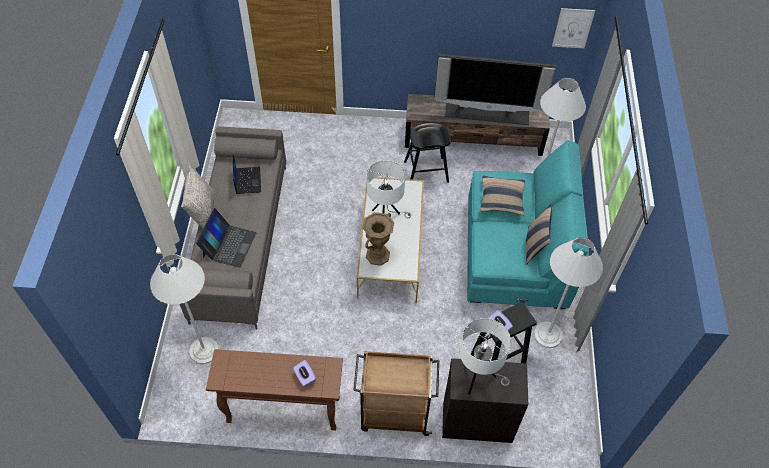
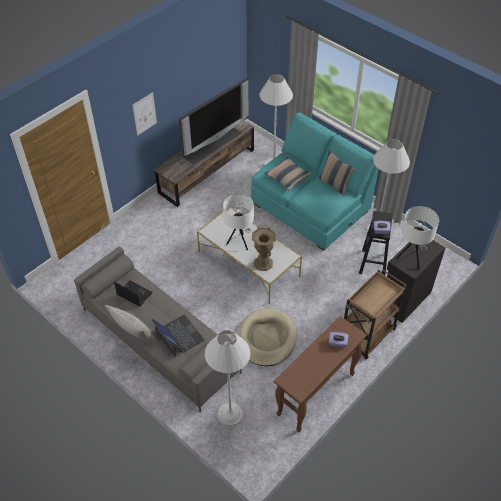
camera: 50 degrees left, 5 degrees down
(313, 324) = (267, 339): none -> beige dog bed
(426, 172) = (208, 209): black stool -> none
(573, 28) = (233, 51): picture -> picture (144, 113)

